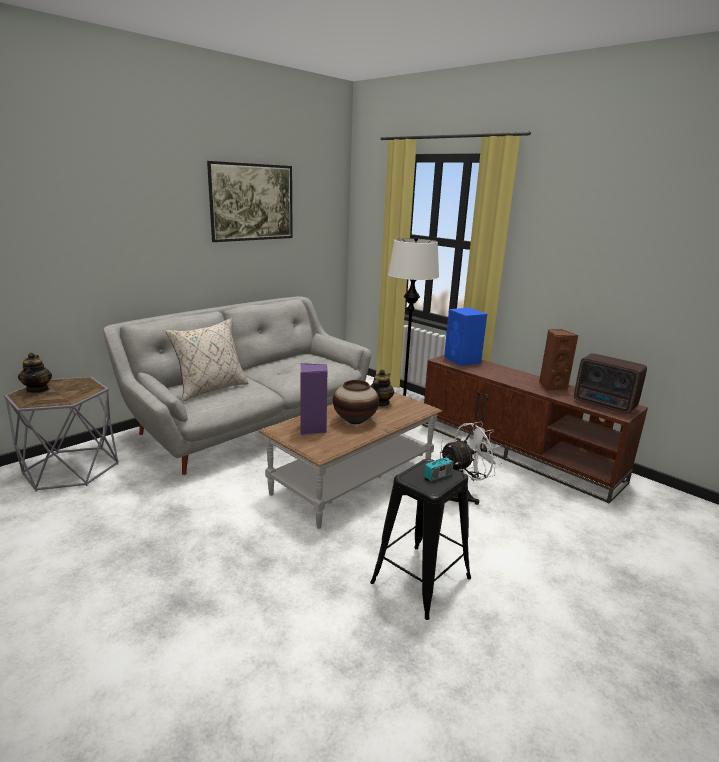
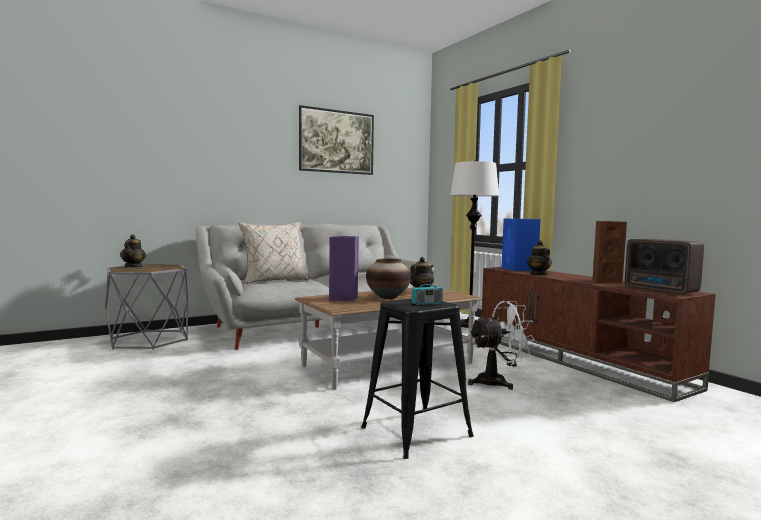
camera: 15 degrees right, 15 degrees down
(486, 373) = (538, 274): none -> teapot

